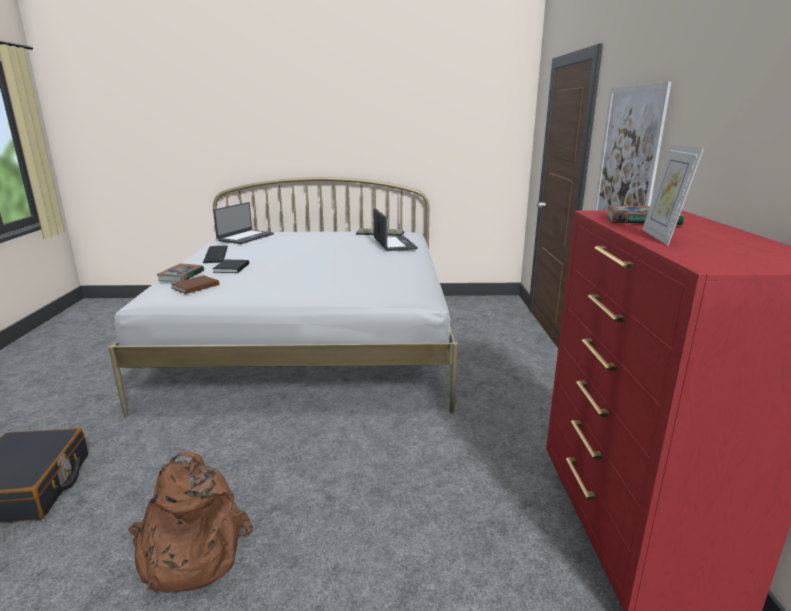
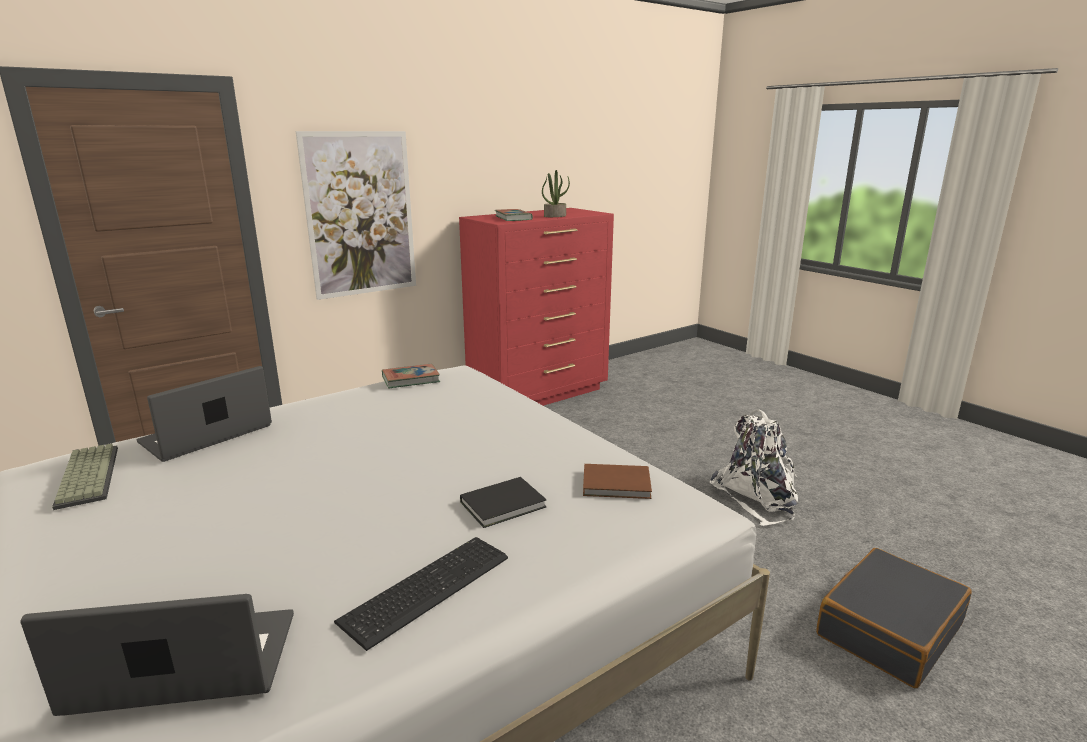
camera: 125 degrees left, 0 degrees up
(181, 276) = (598, 529): book -> book (411, 379)
(189, 553) = (758, 497): brown backpack -> white backpack
(661, 237) = (555, 216): picture frame -> potted plant

